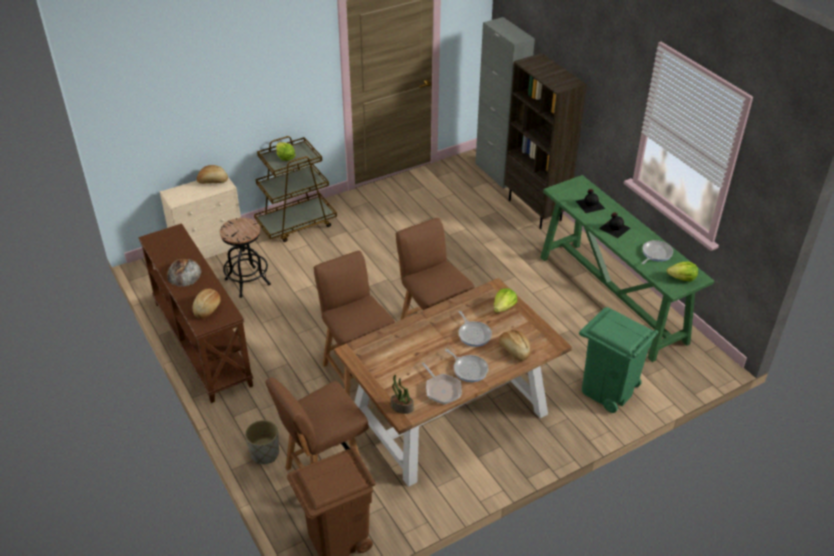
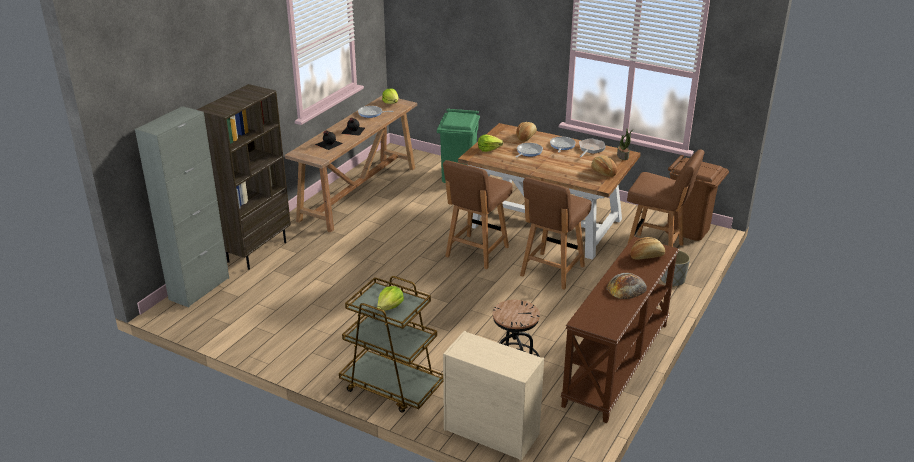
camera: 120 degrees left, 10 degrees down
(213, 181) = (469, 351): bread -> bread (603, 172)
(612, 299) = (359, 193): green console table -> brown console table

